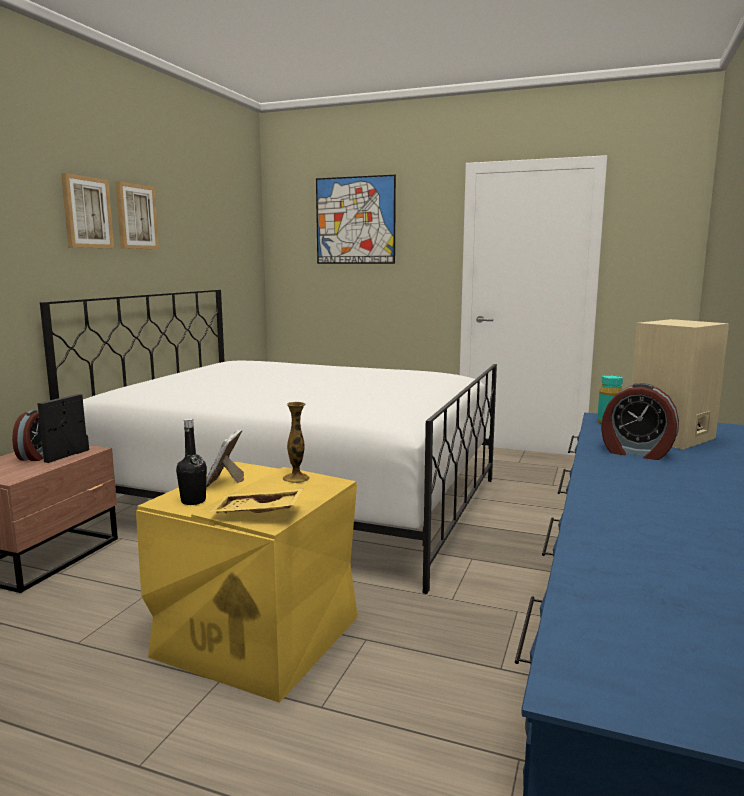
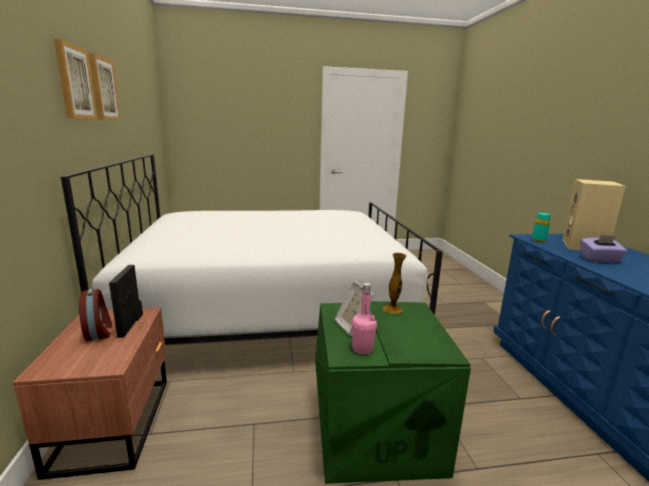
camera: 30 degrees left, 5 degrees up
(193, 501) = (362, 349): black bottle -> pink bottle
(255, 636) = (374, 431): yellow storage box -> green storage box
(257, 513) = (429, 347): yellow tray -> none
(355, 220) = (242, 101): picture -> none
(636, 452) = (600, 260): alarm clock -> purple tissue box

